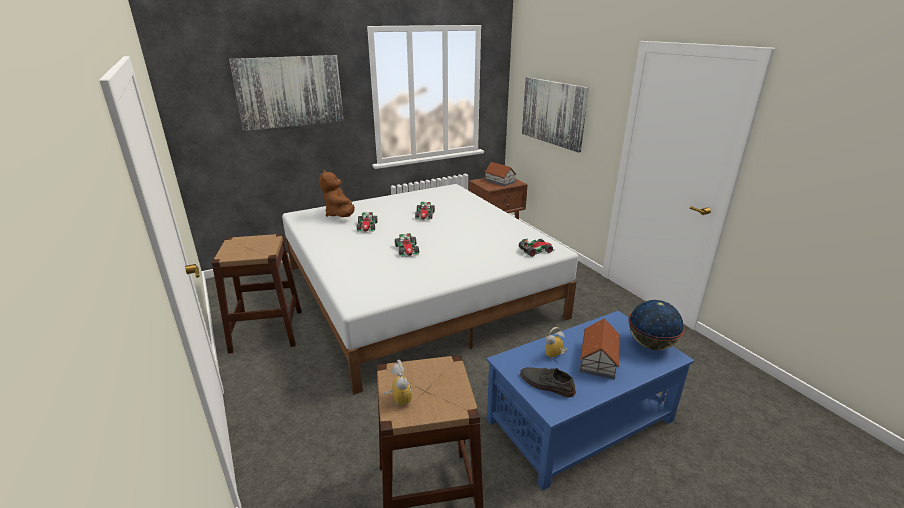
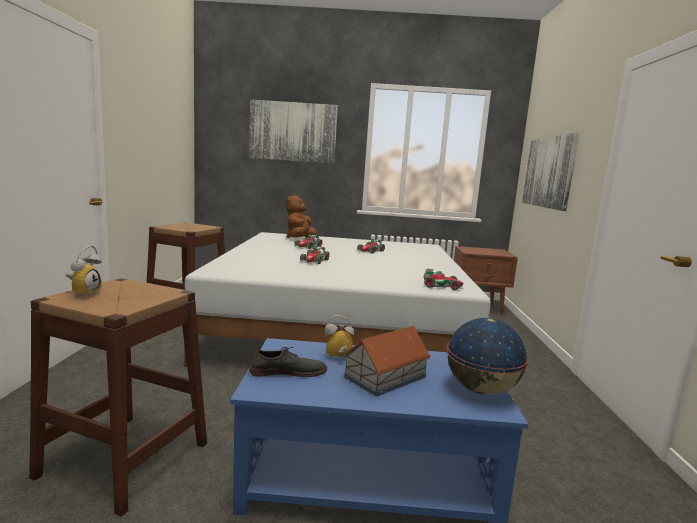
camera: 30 degrees right, 15 degrees down
(500, 181) = (488, 251): toy house -> none
(546, 384) = (288, 372): grey shoe -> grey shoe turned 105 degrees clockwise

